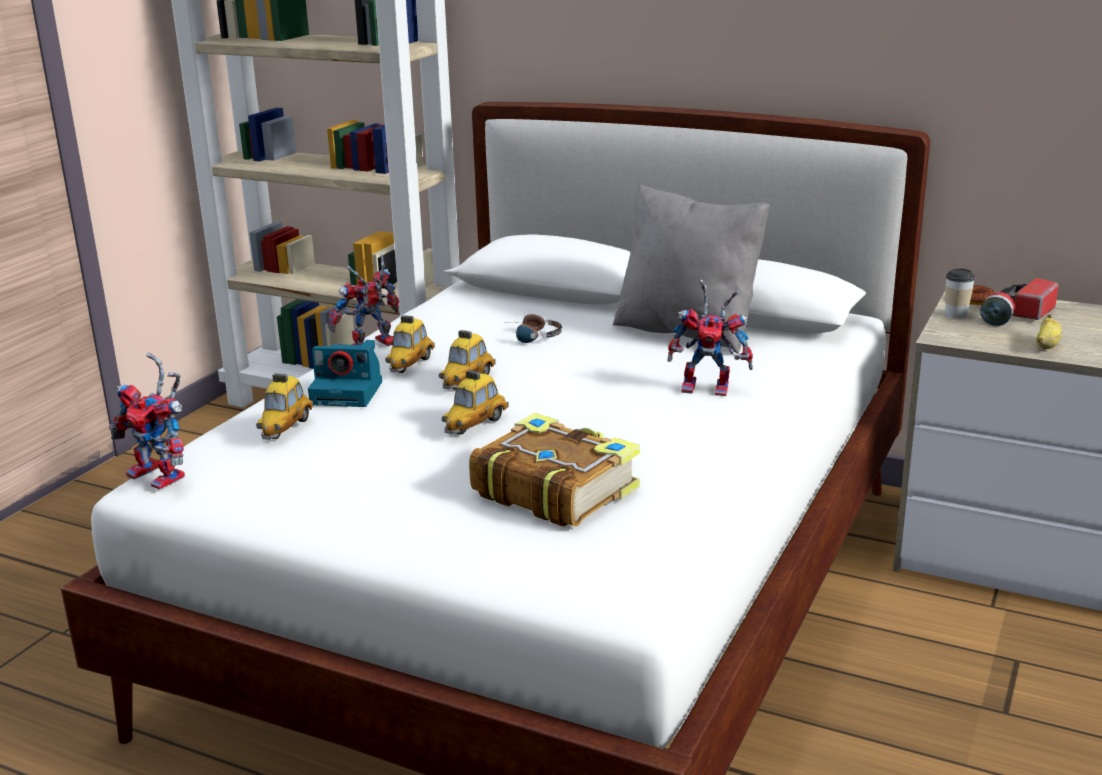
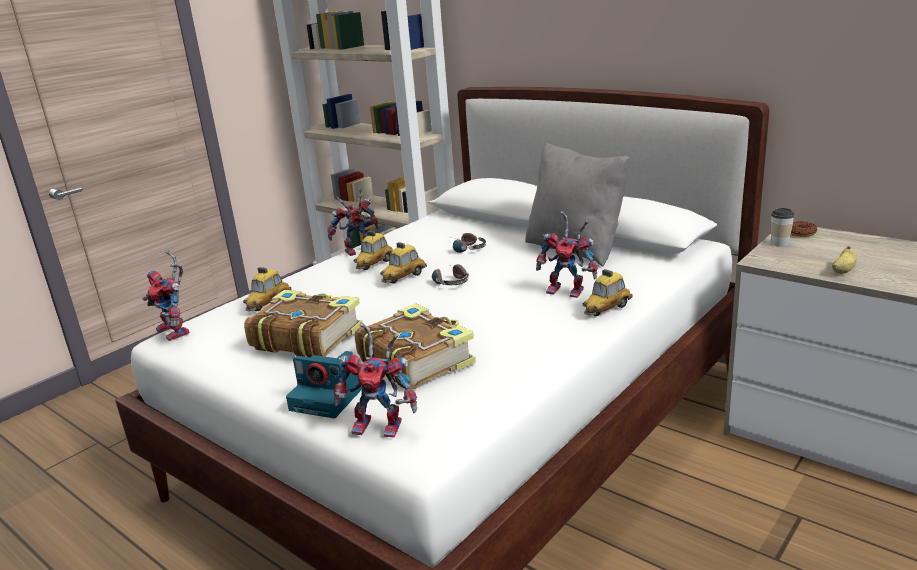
camera: 15 degrees right, 0 degrees up
(349, 393) = (324, 282): camera -> camera (328, 398)
(377, 470) = (306, 337): none -> book
(475, 424) = (390, 309): toy car -> toy car (607, 309)
(537, 382) = (449, 281): none -> headphones
(561, 575) = (383, 426): none -> toy robot
(1016, 316) = (829, 246): flashlight -> none

